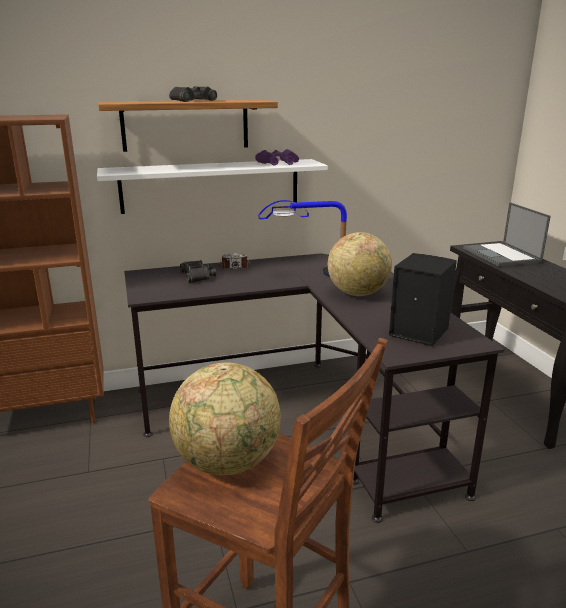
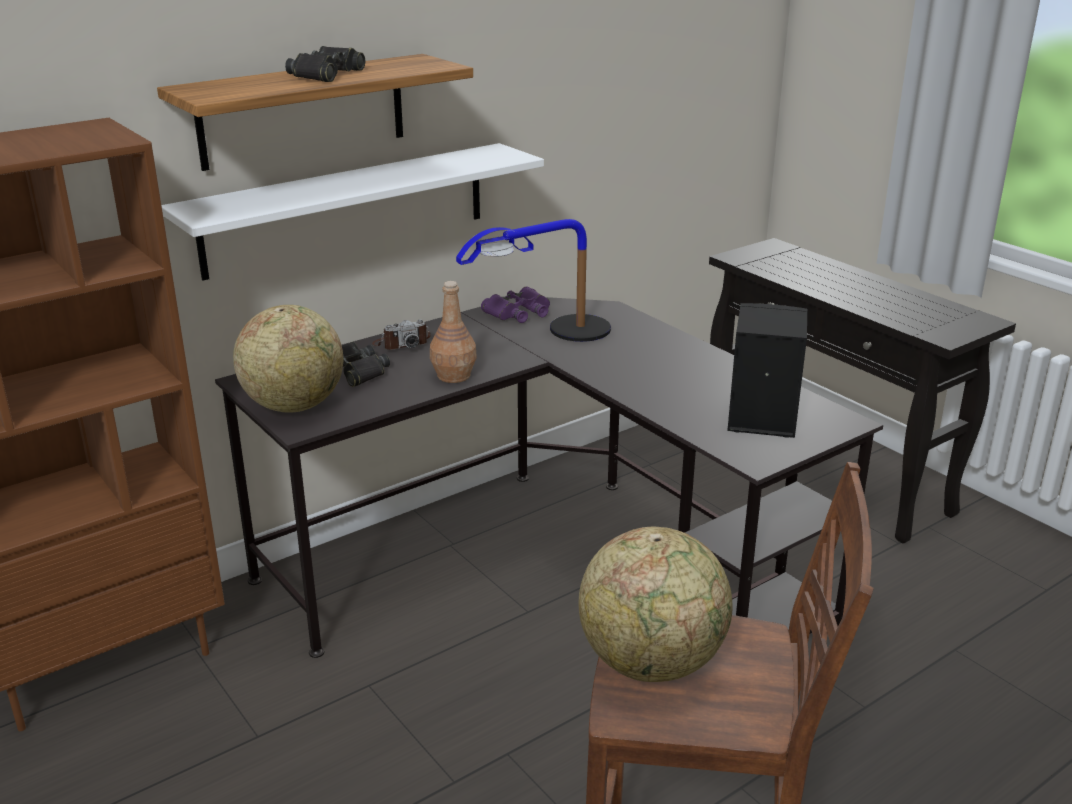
camera: 20 degrees left, 5 degrees up
(247, 285) = (453, 375): none -> brown bottle
(278, 163) = (461, 161): purple binoculars -> purple binoculars (518, 312)
(358, 293) = (633, 365): globe -> globe (294, 405)
(502, 255) = (792, 266): laptop -> none

